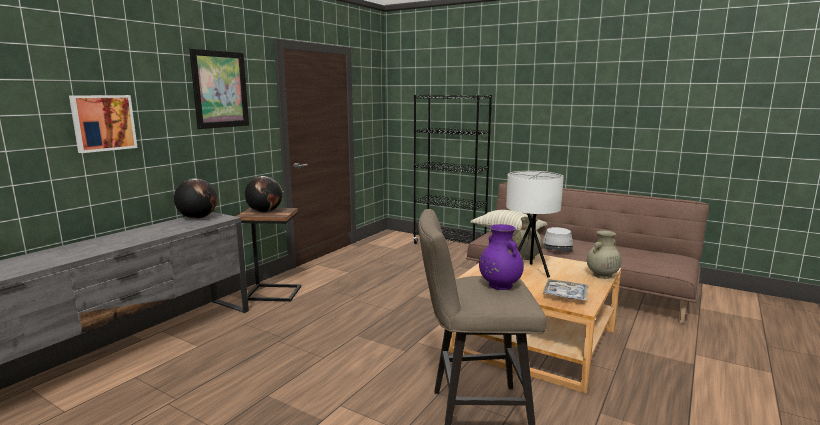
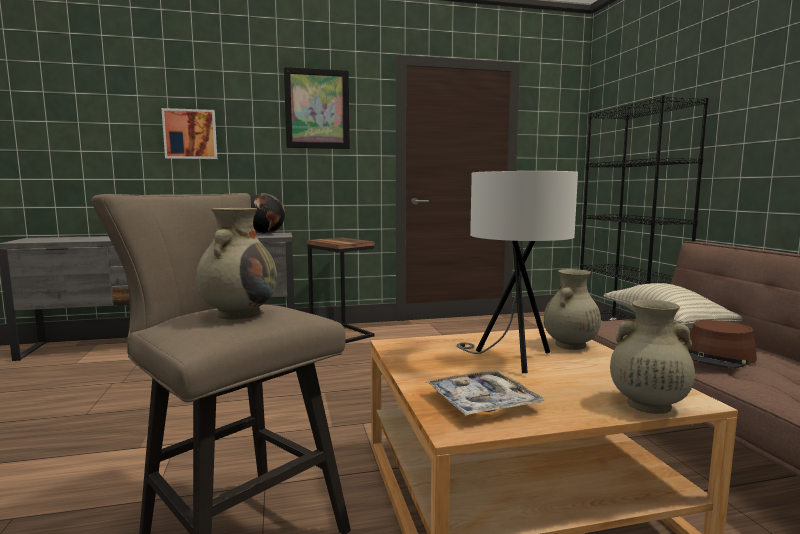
camera: 45 degrees right, 5 degrees down
(265, 212) = (337, 240): globe -> none
(499, 285) = (239, 314): purple vase -> beige vase
(558, 246) = (715, 357): grey hat -> brown hat

